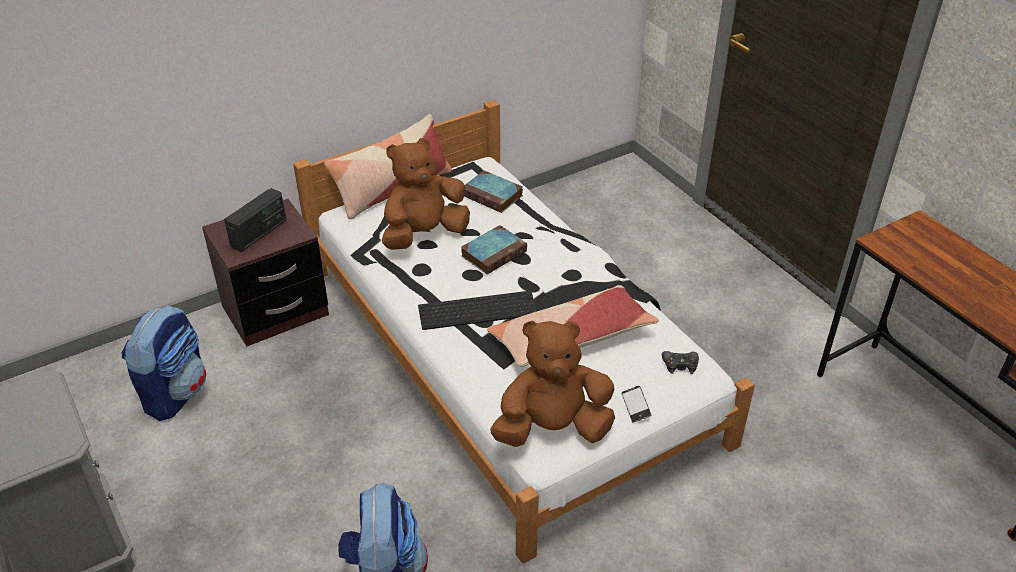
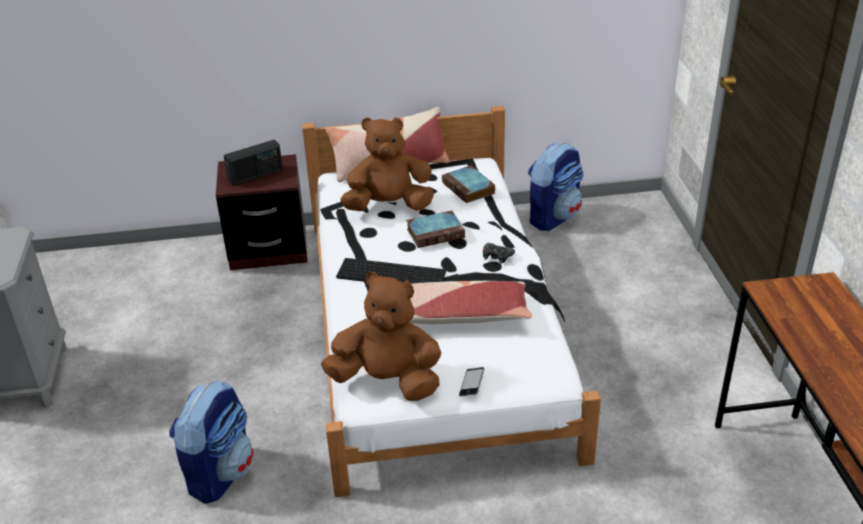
camera: 25 degrees right, 5 degrees down
(175, 393) = (158, 290): backpack -> backpack (553, 217)
(680, 365) = (537, 362): black game controller -> black game controller (497, 256)

